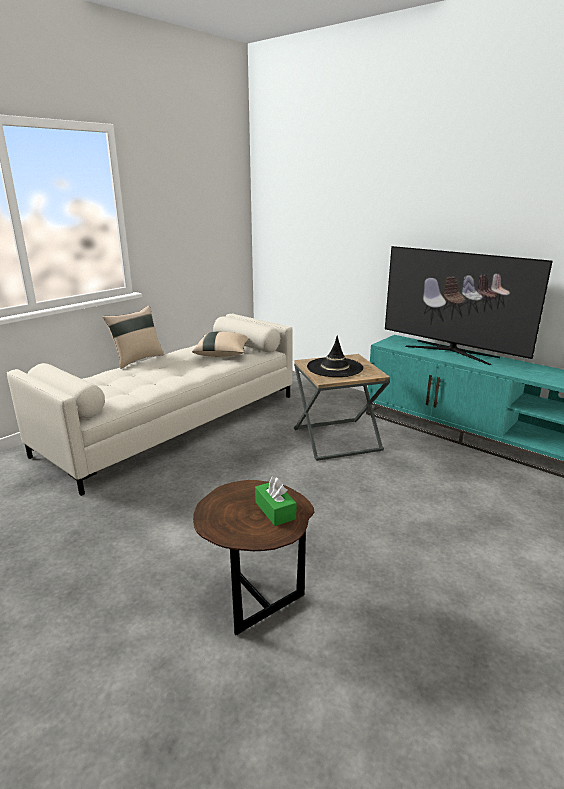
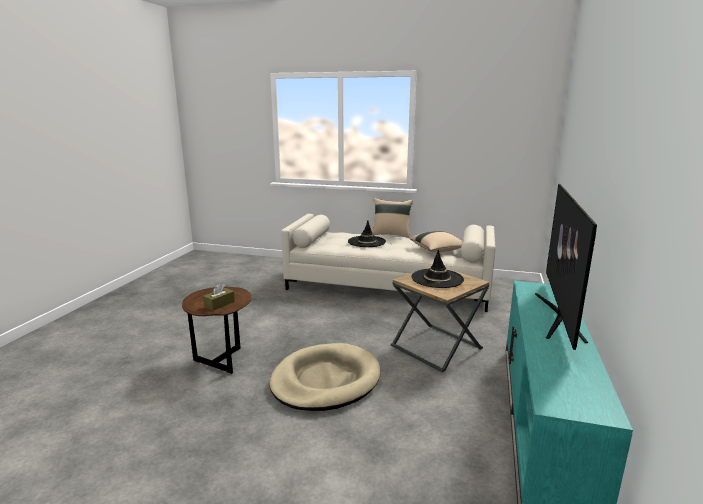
camera: 65 degrees right, 5 degrees down
(144, 375) = (366, 242): none -> black hat
(275, 510) = (219, 304): green tissue box -> brown tissue box
(363, 519) = (325, 381): none -> beige dog bed

